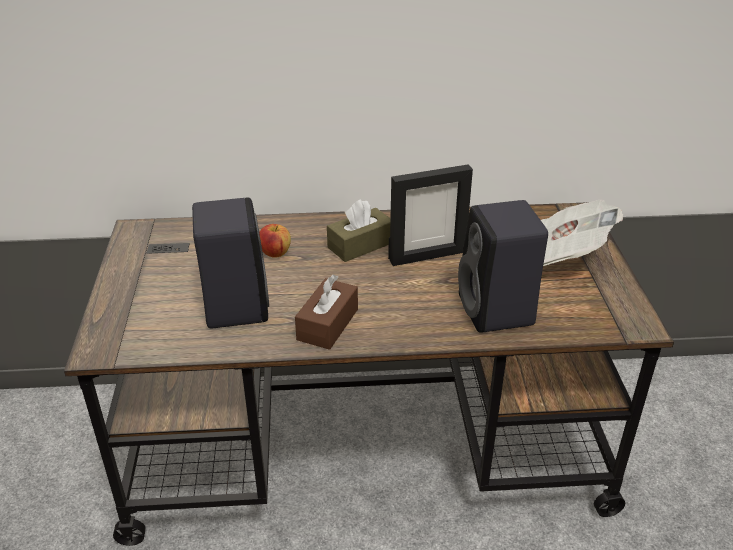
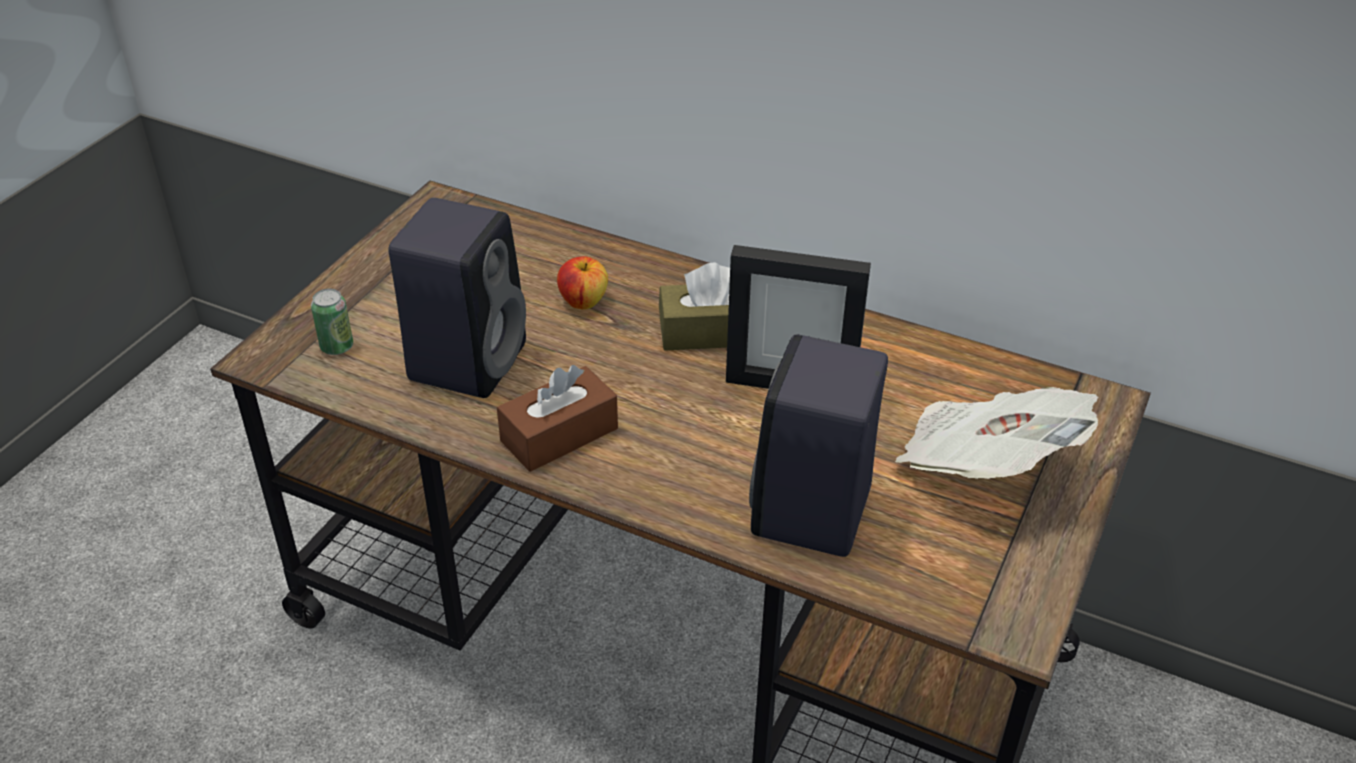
camera: 30 degrees right, 5 degrees up
(143, 327) = (337, 347): none -> can

